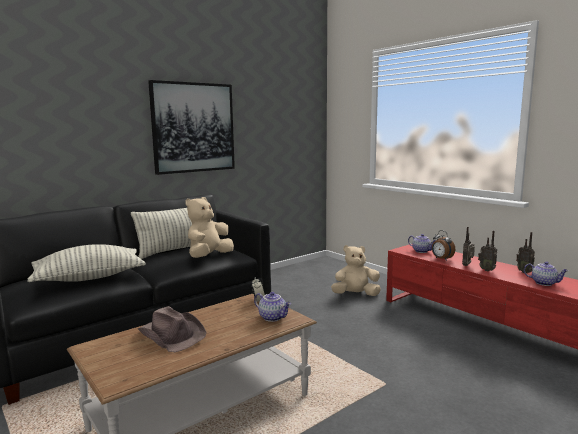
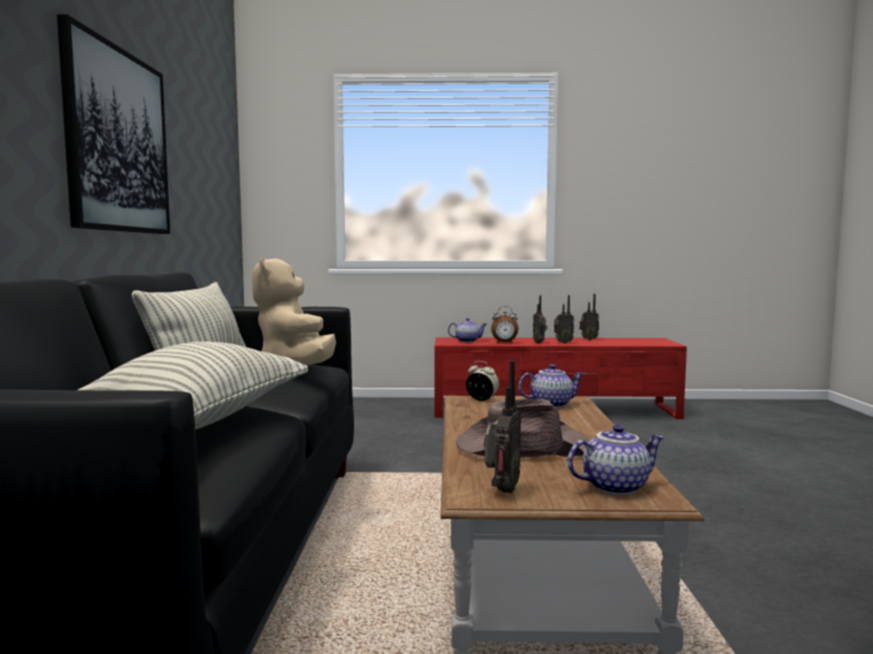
camera: 50 degrees left, 5 degrees down
(98, 349) = (501, 491): none -> radio
(355, 295) = (390, 421): beige plush toy -> none
(544, 283) = (622, 342): teapot -> teapot (615, 486)

